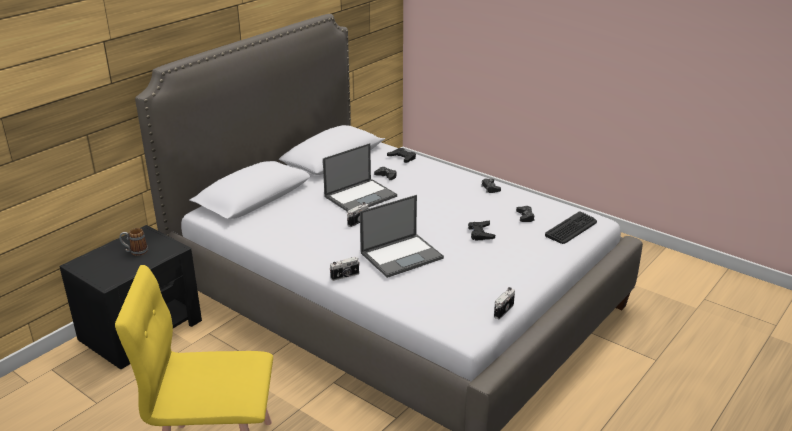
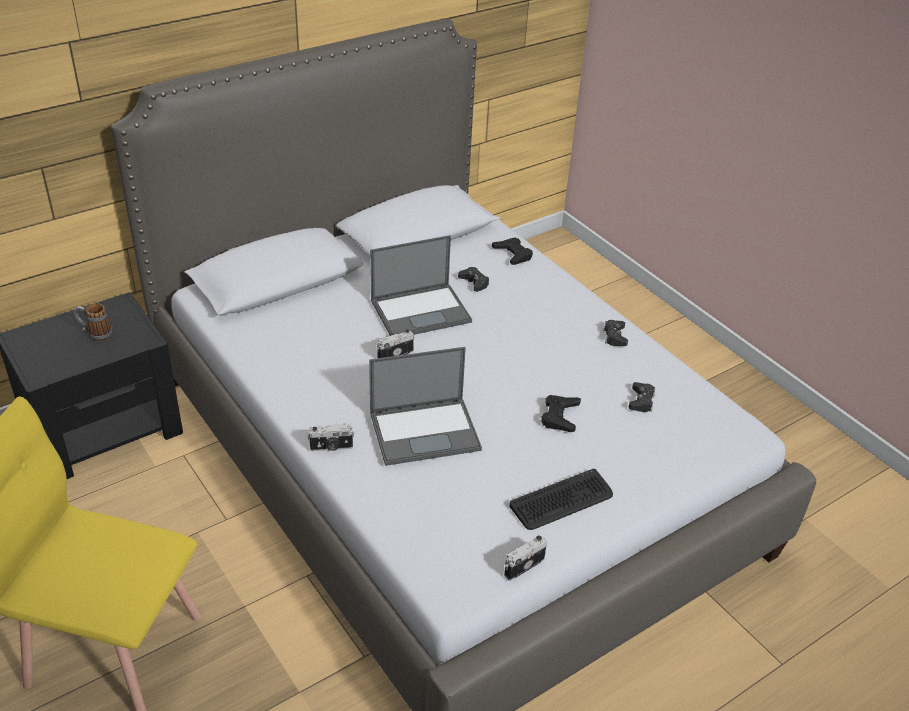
camera: 15 degrees right, 10 degrees up
(571, 228) = (701, 440): keyboard -> keyboard (562, 500)

